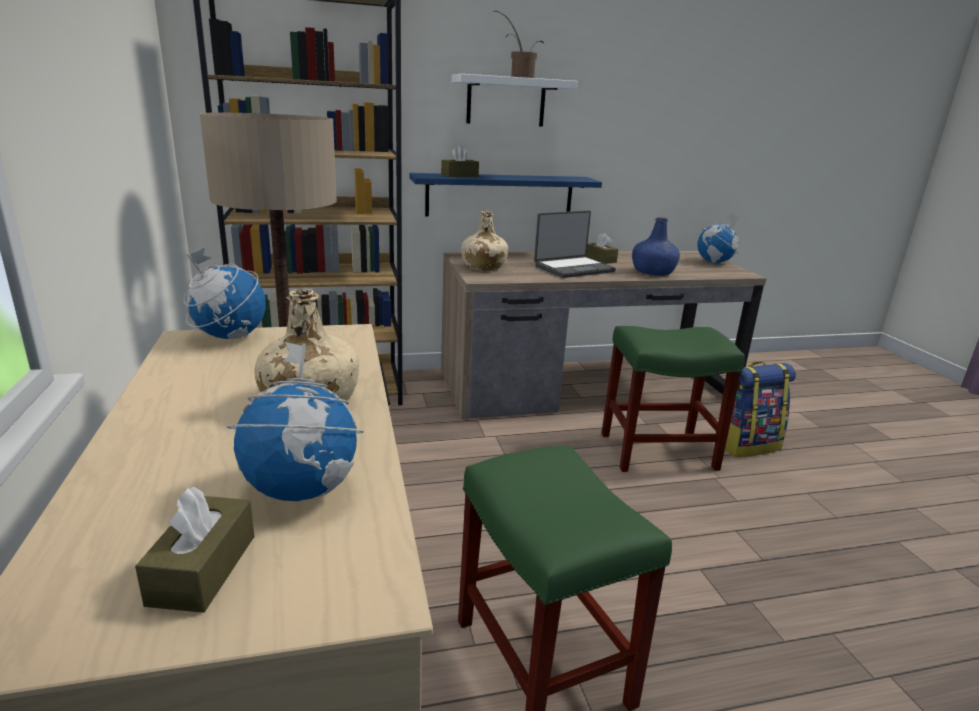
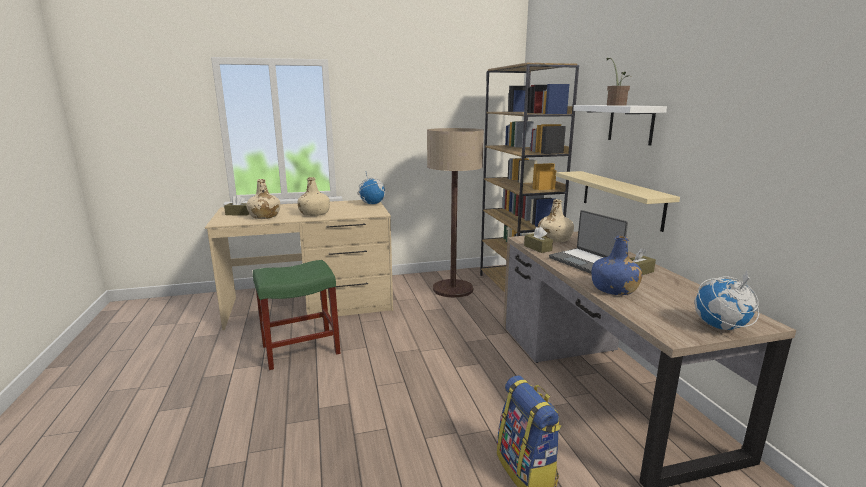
camera: 90 degrees right, 5 degrees down
(302, 489) = (264, 216): globe -> beige bottle
(459, 175) = (587, 176): brown tissue box -> brown tissue box (537, 248)
(500, 196) = (621, 198): blue shelf -> beige shelf
(656, 451) = (491, 406): green stool -> none

